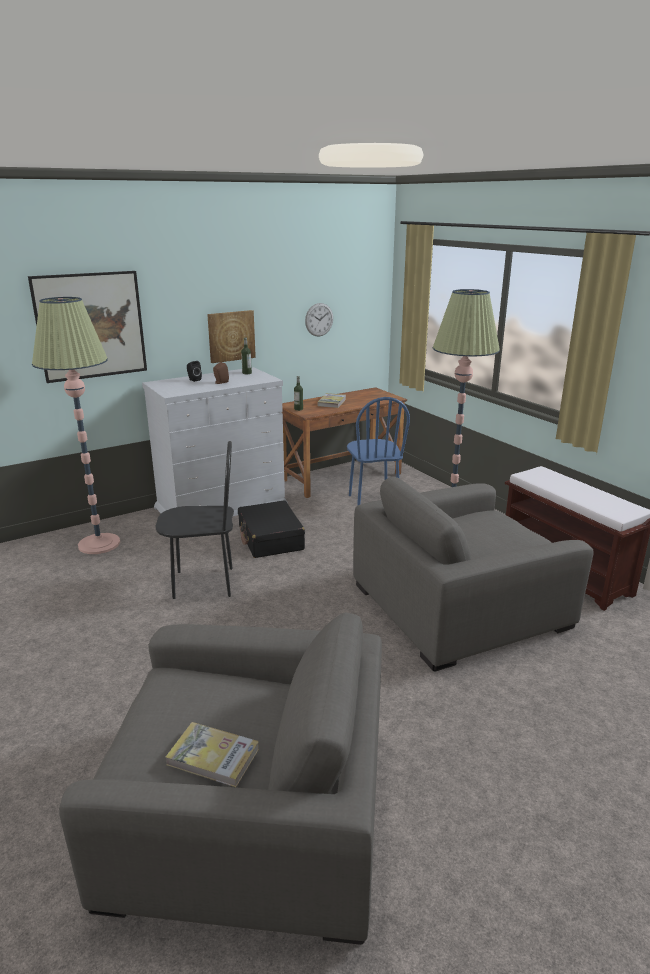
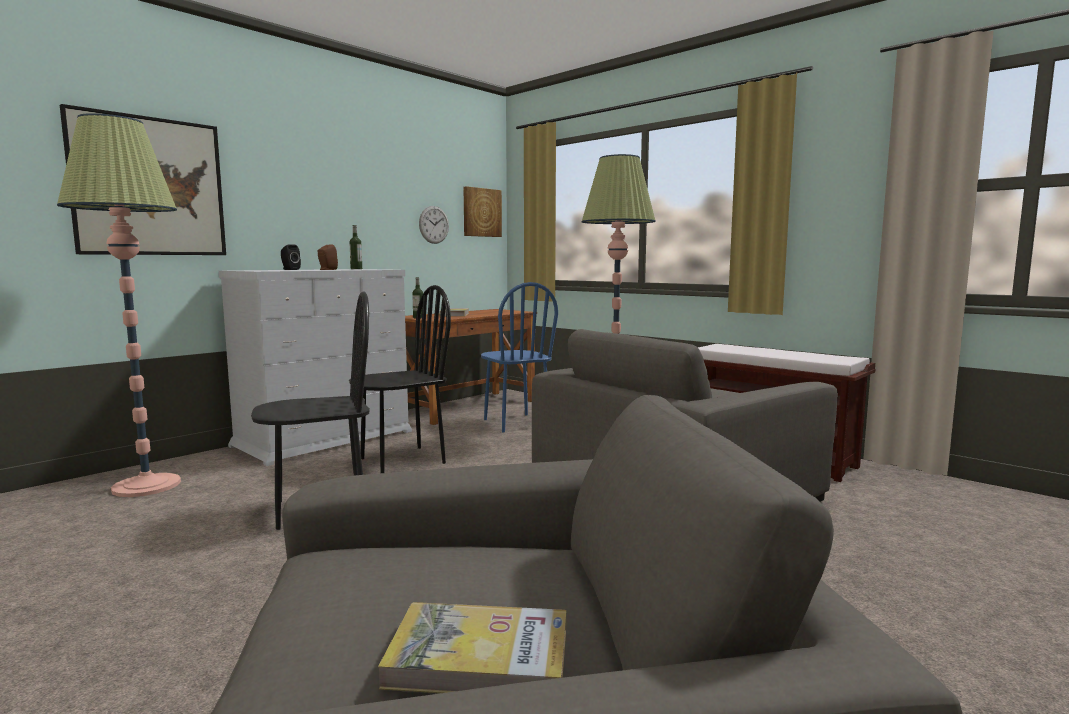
camera: 15 degrees left, 15 degrees down
(231, 336) = (334, 228): picture -> picture (481, 212)
(270, 539) = (402, 460): black suitcase -> black chair

